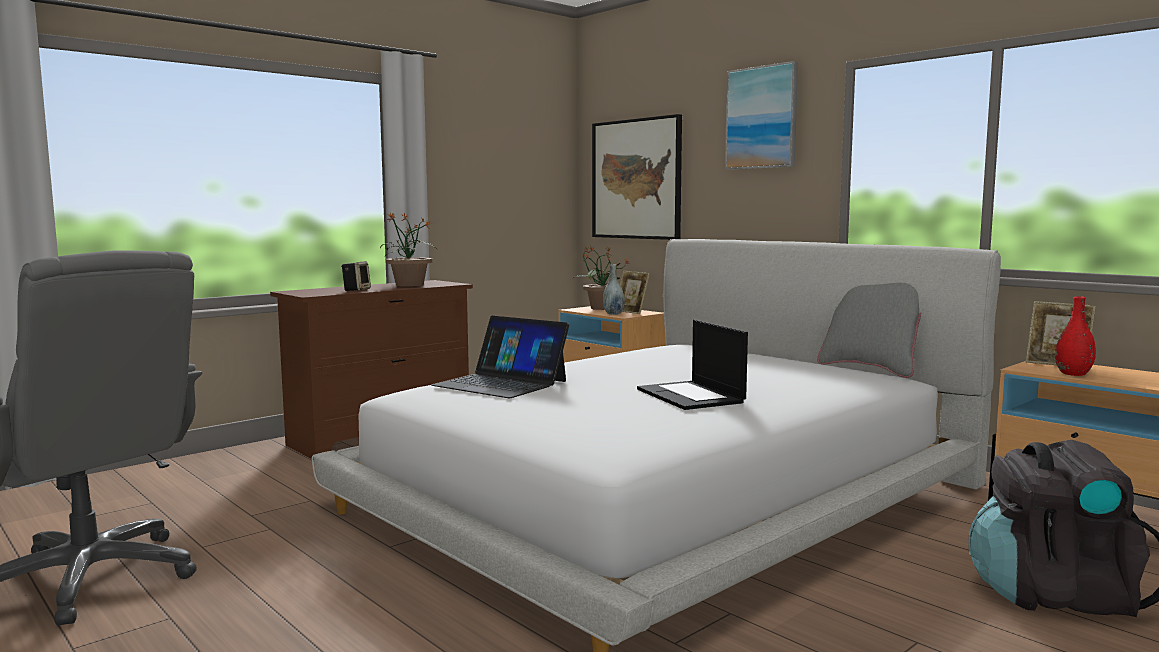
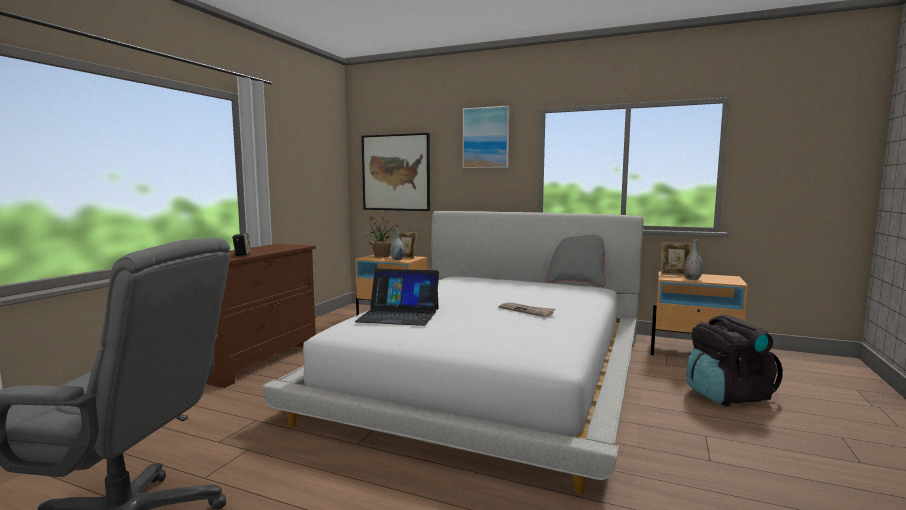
camera: 25 degrees left, 0 degrees up
(409, 285) = (272, 248): potted plant -> none
(691, 396) = (527, 311): laptop -> newspaper
(1073, 374) = (692, 279): red vase -> grey vase

